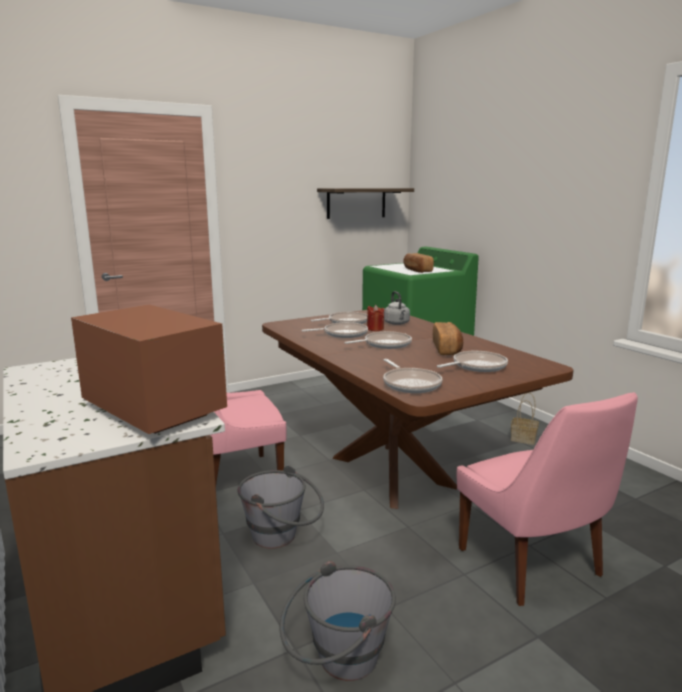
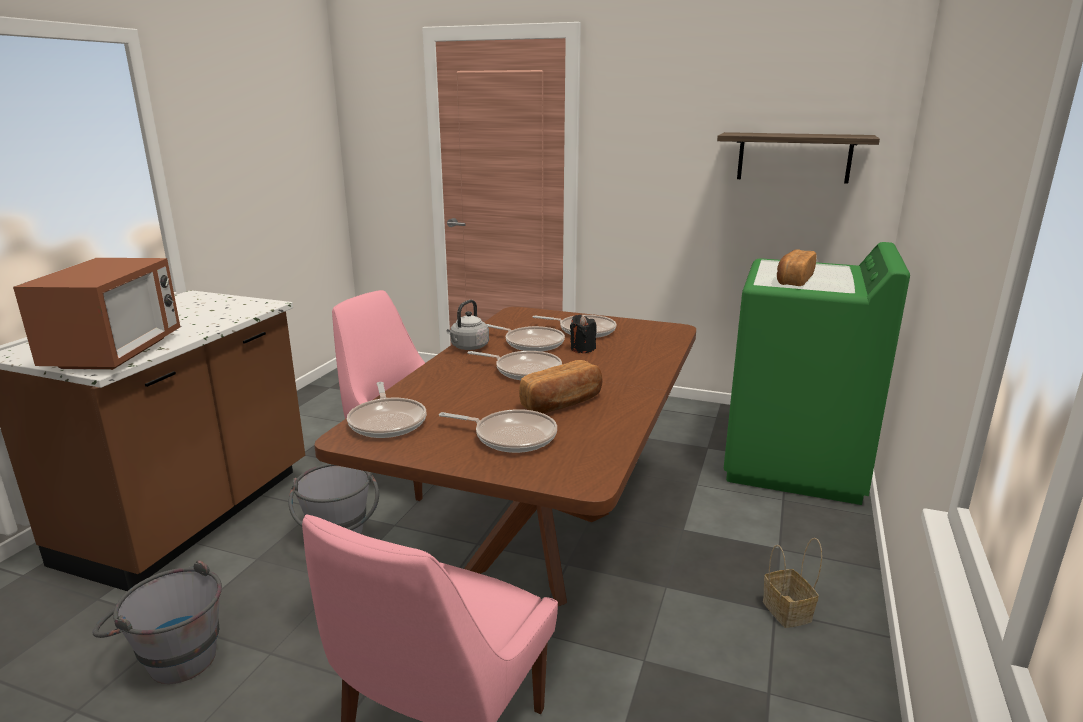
camera: 50 degrees right, 5 degrees up
(375, 329) = (582, 349): red candle -> black candle
(397, 323) = (630, 351): grey kettle -> grey kettle (468, 347)
(410, 384) = (387, 421): frying pan -> frying pan turned 45 degrees counterclockwise

